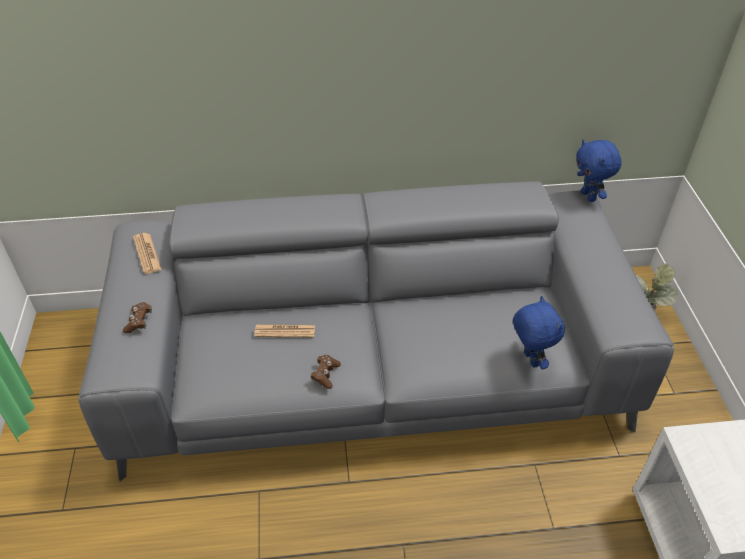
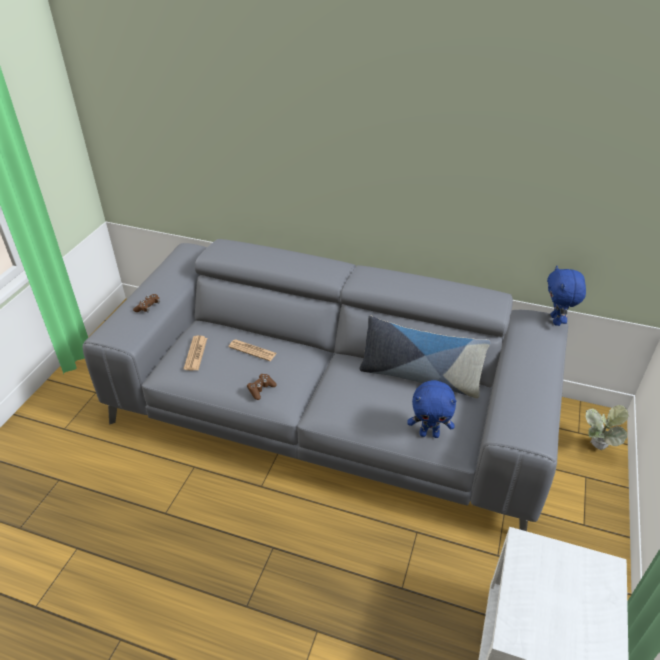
camera: 25 degrees right, 5 degrees down
(147, 253) = (183, 266): newspaper -> newspaper (195, 353)
(482, 300) = (419, 377): none -> pillow
(529, 359) = (429, 434): blue plush toy -> blue plush toy turned 90 degrees clockwise

